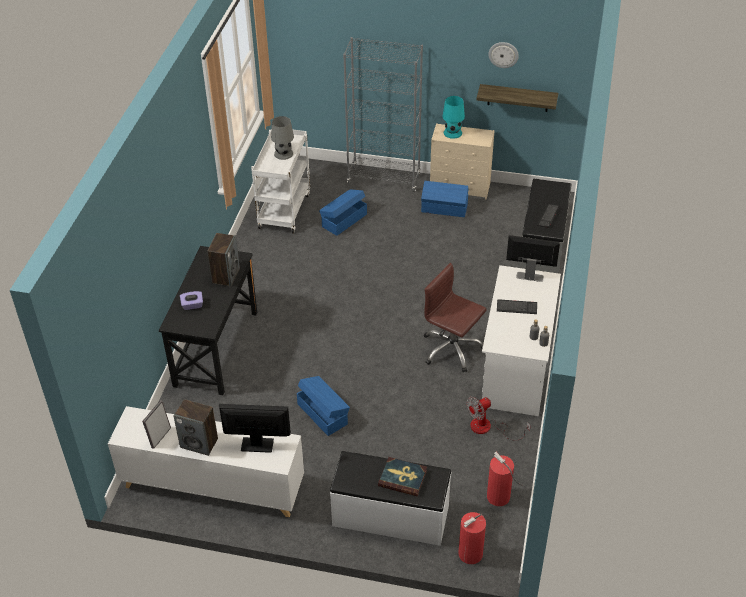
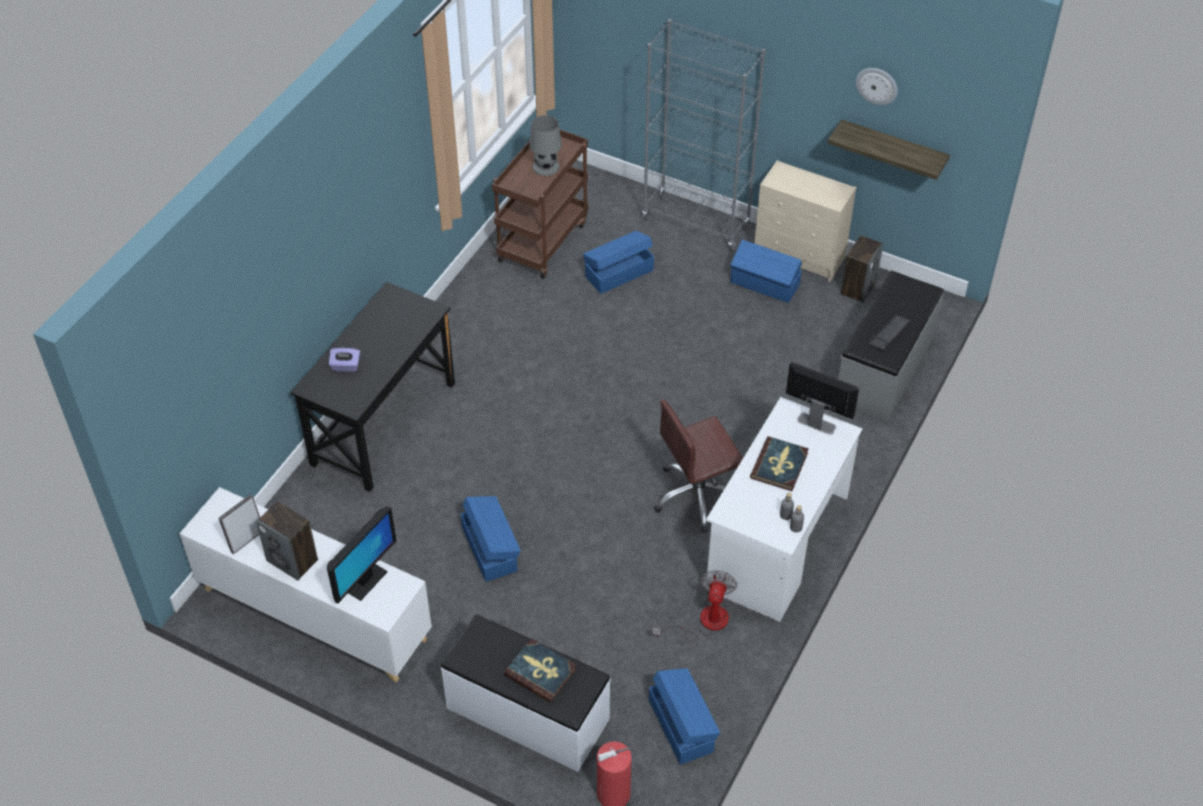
camera: 15 degrees right, 5 degrees up
(226, 275) = (404, 332): speaker -> speaker (858, 288)
(257, 445) = (365, 581): monitor -> monitor turned 105 degrees clockwise
(284, 210) = (542, 241): white cart -> brown cart
(452, 132) = (794, 179): turquoise table lamp -> none
(452, 349) = (697, 496): brown office chair -> brown office chair turned 75 degrees counterclockwise
(488, 428) = (704, 622): fan -> fan turned 120 degrees clockwise
(499, 497) = (681, 724): fire extinguisher -> blue storage box
(516, 307) = (779, 466): keyboard -> book

